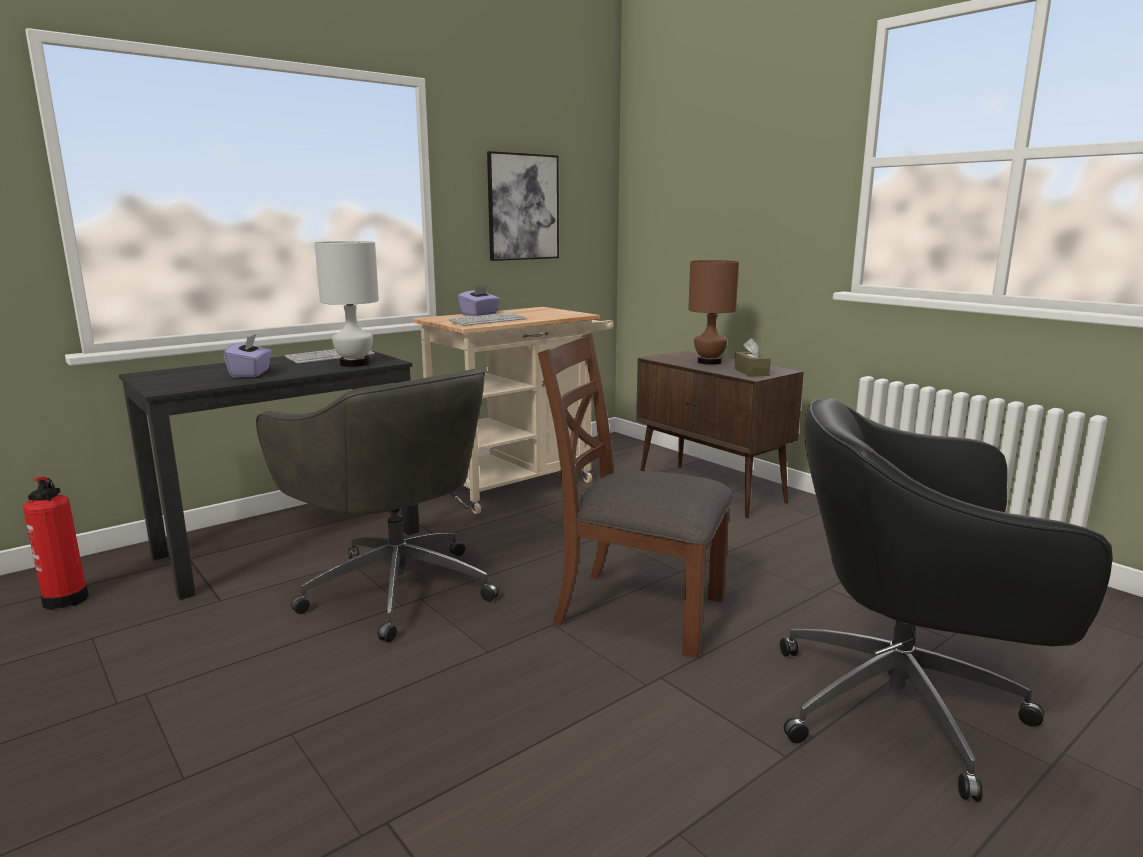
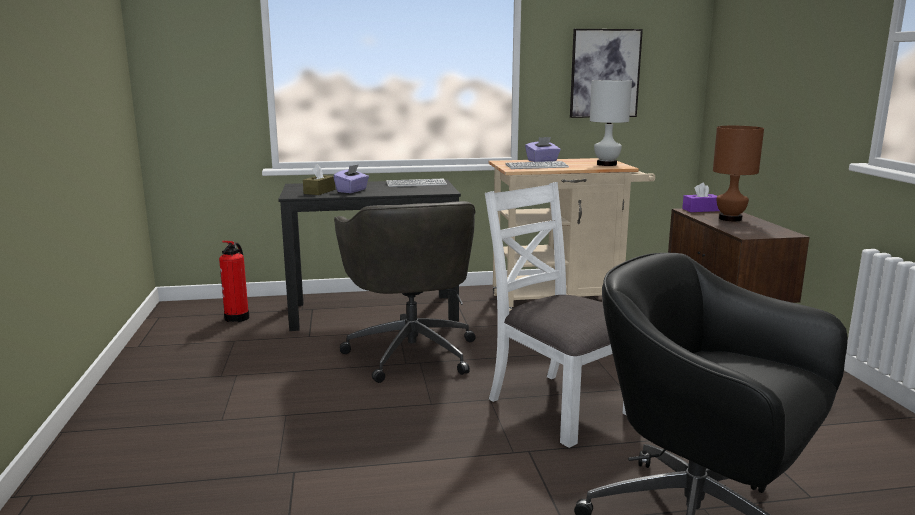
camera: 30 degrees right, 0 degrees up
(355, 364) = (422, 190): white table lamp -> white table lamp (607, 164)
(637, 610) = (559, 406): brown chair -> white chair
(667, 356) = (701, 210): none -> purple tissue box
(751, 372) = (753, 231): brown tissue box -> brown tissue box (319, 191)

